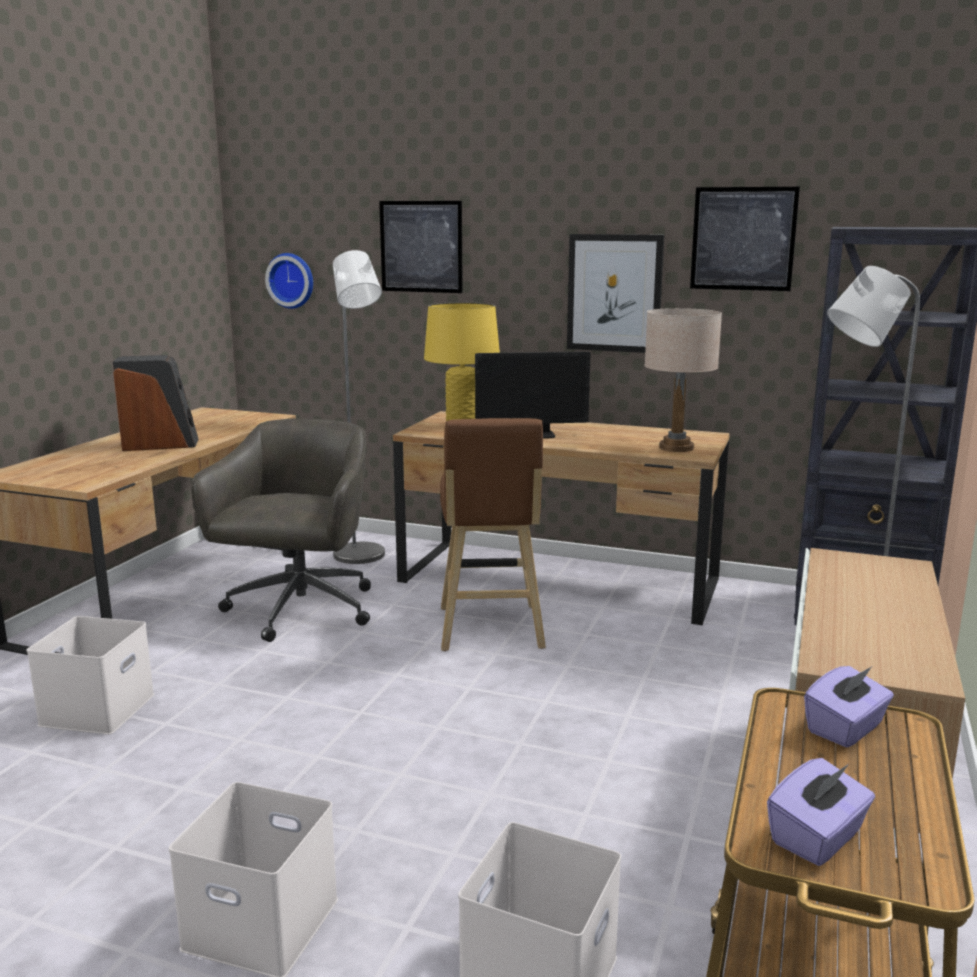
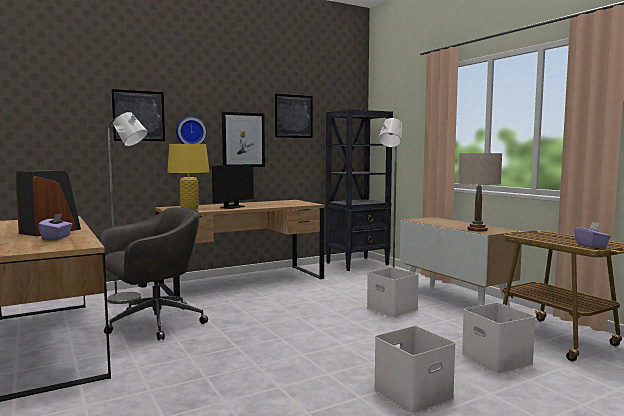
camera: 50 degrees left, 10 degrees down
(97, 708) = (149, 390): white storage box -> white storage box (391, 309)
(291, 280) = (43, 135): wall clock -> wall clock (190, 132)
(299, 611) = (153, 323): grey office chair -> grey office chair turned 90 degrees clockwise
(490, 630) = (259, 301): brown stool -> none
(676, 448) = (297, 203): beige table lamp -> beige table lamp (477, 230)
(846, 729) = (536, 235): purple tissue box -> purple tissue box (56, 238)

